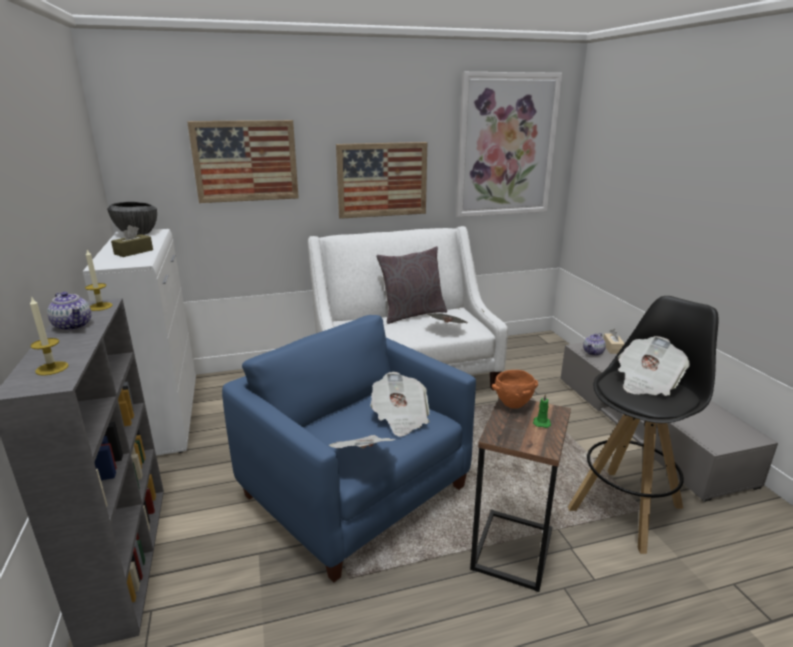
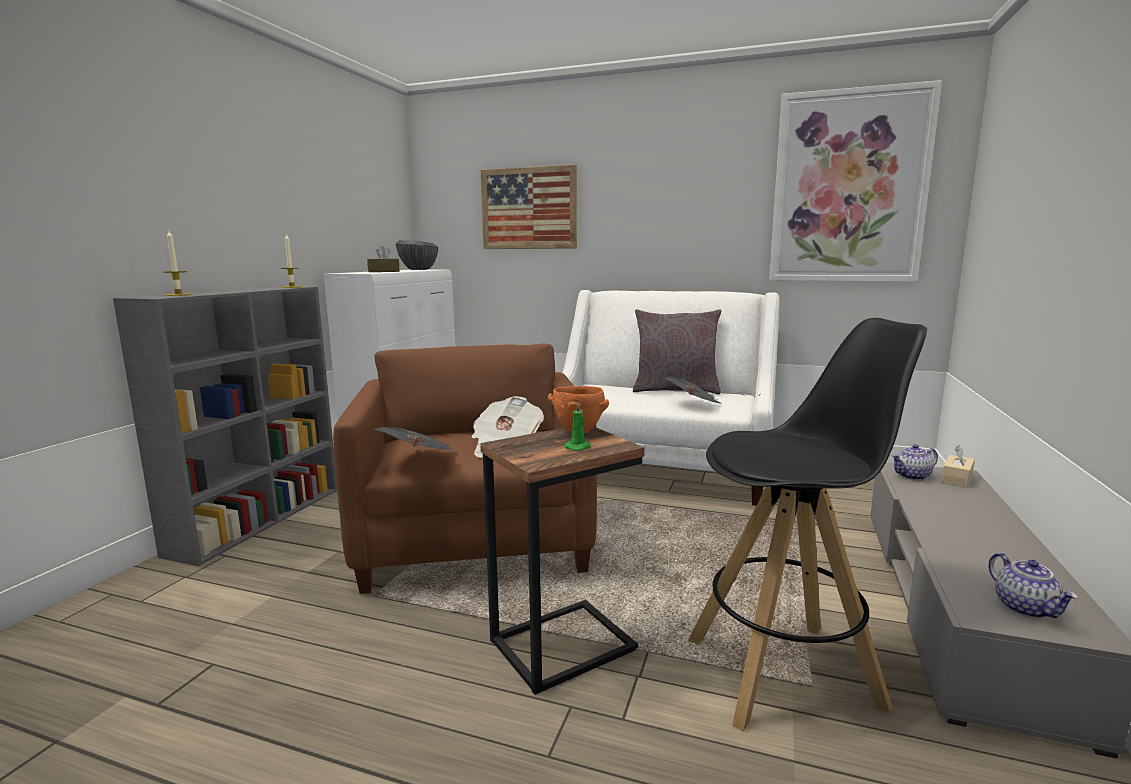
camera: 35 degrees right, 10 degrees down
(73, 325) = (249, 289): teapot -> teapot (1026, 608)
(355, 492) = (474, 539): blue armchair -> brown armchair
(382, 180) = (671, 230): picture -> none
(646, 382) = (799, 445): newspaper -> none

